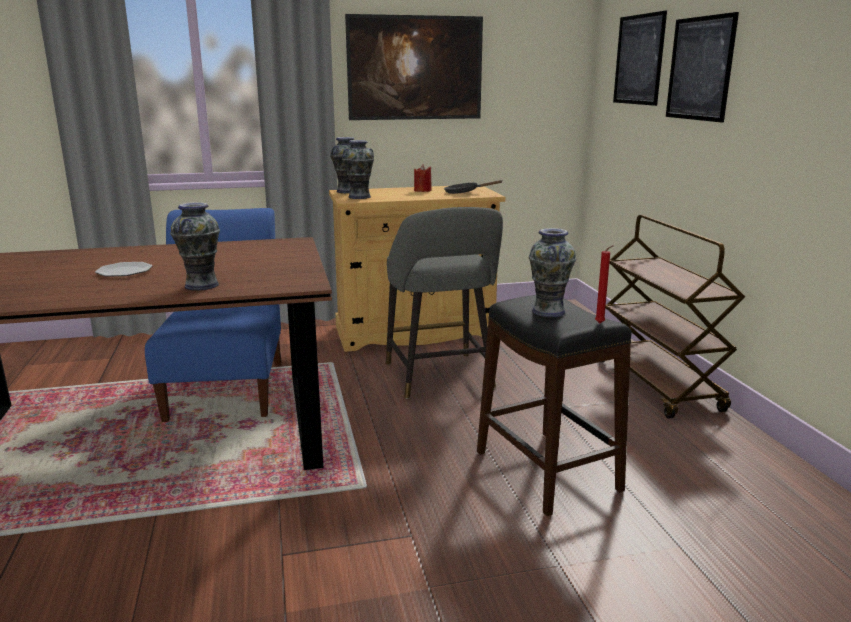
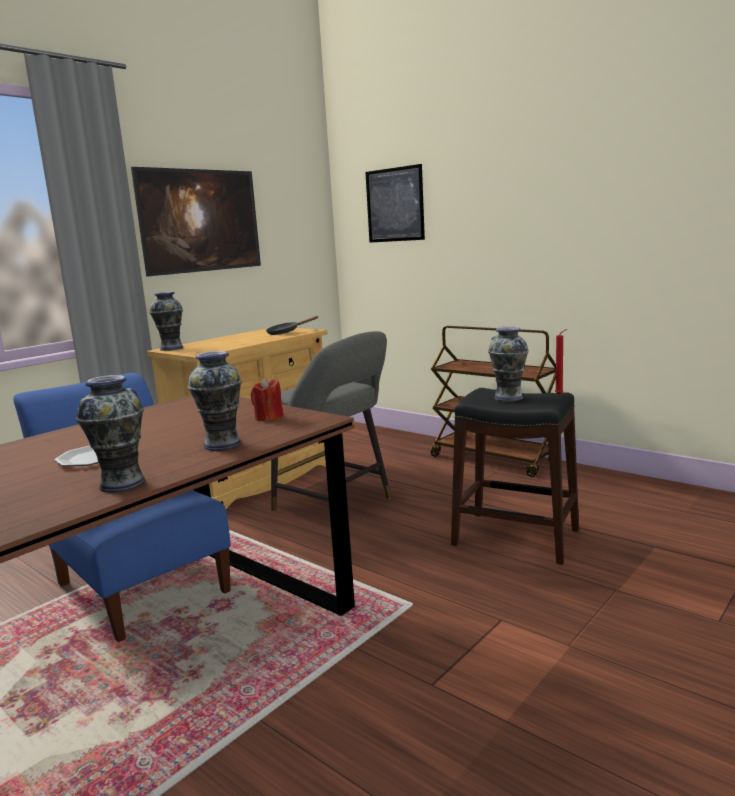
camera: 35 degrees left, 5 degrees down
(359, 197) = (201, 350): vase -> vase (122, 484)
(422, 191) = (243, 337): red candle -> red candle (268, 417)
(700, 68) = (469, 206): picture -> none

